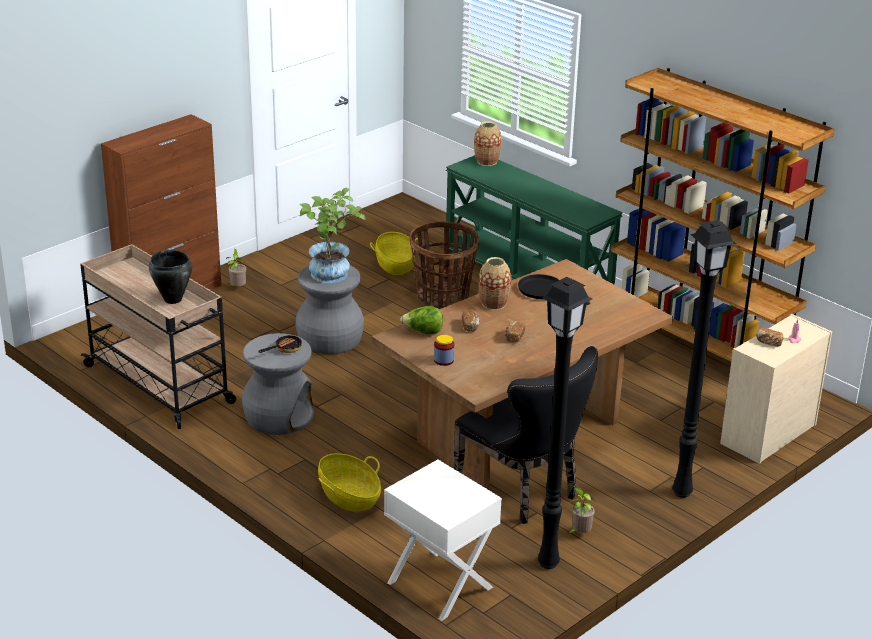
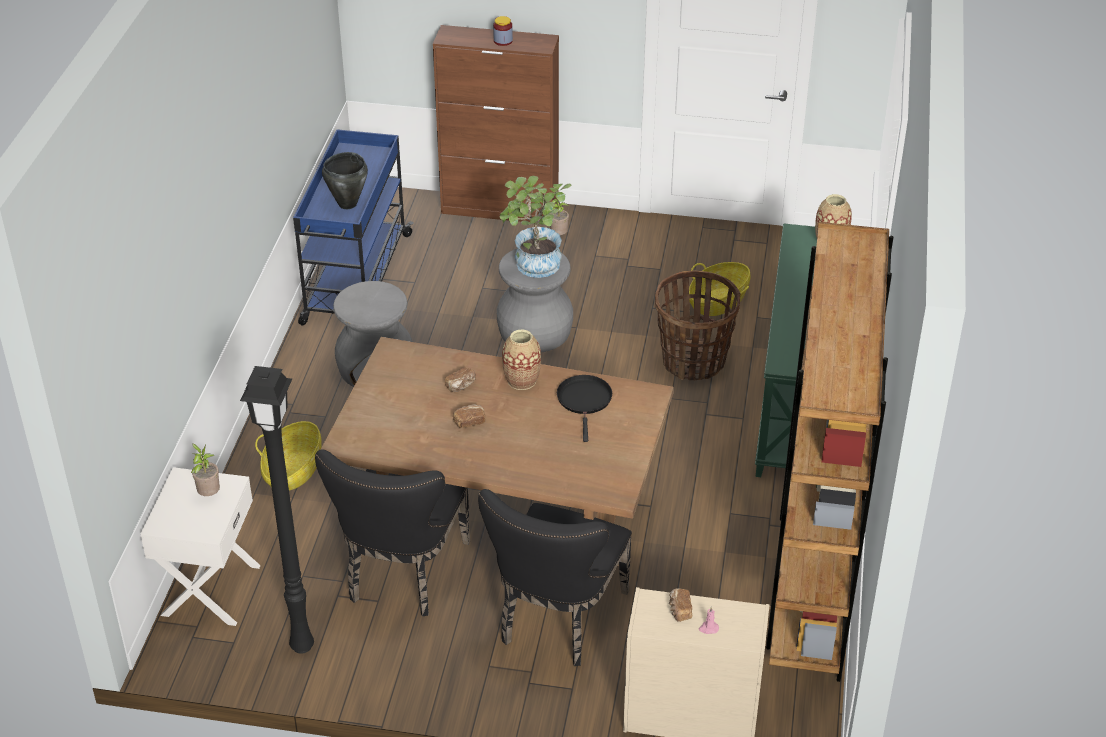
camera: 55 degrees right, 10 degrees up
(160, 385) = (356, 280): beige cart -> blue cart
(285, 349) = (376, 305): frying pan -> none
(423, 332) = (419, 362): lettuce -> none
(443, 360) = (379, 398): jar -> jar (503, 41)
(579, 533) = (369, 646): potted plant -> potted plant (208, 494)
(635, 447) = (557, 622): none -> black chair
(681, 493) = (506, 692): black floor lamp -> none

